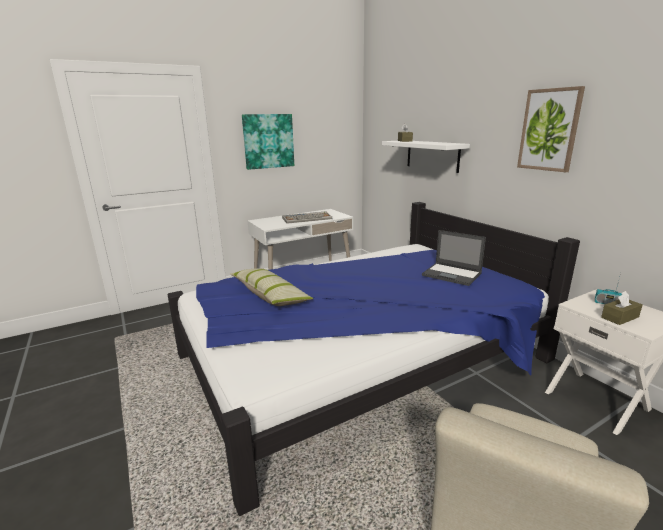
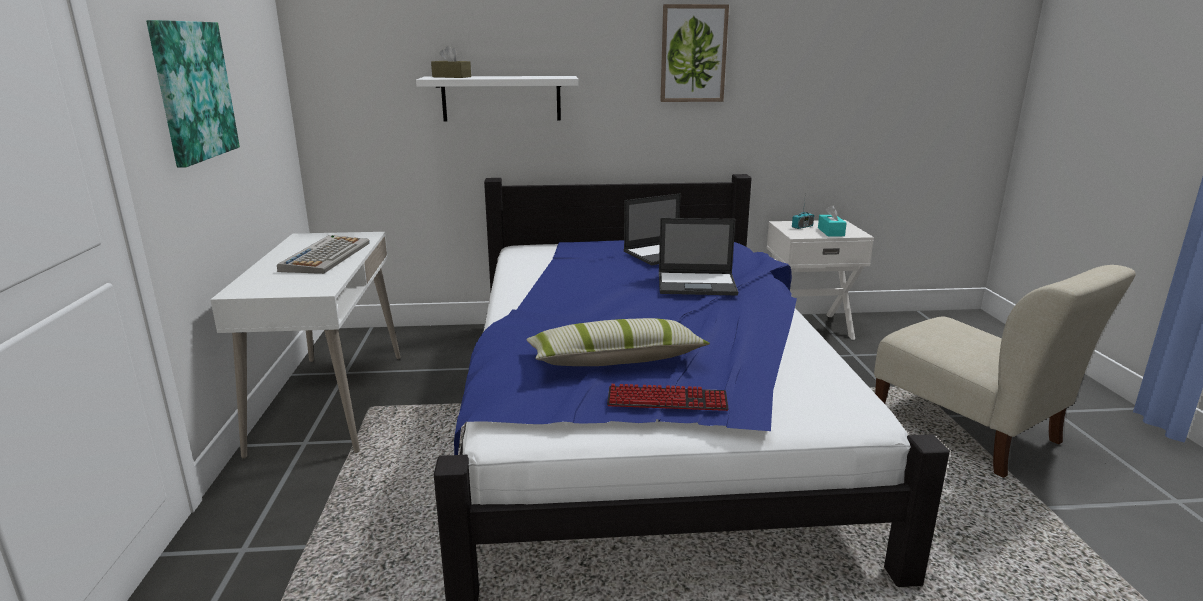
camera: 65 degrees left, 0 degrees up
(225, 314) = (667, 400): none -> keyboard
(403, 293) = (697, 284): none -> laptop
(619, 317) = (831, 232): brown tissue box -> turquoise tissue box

